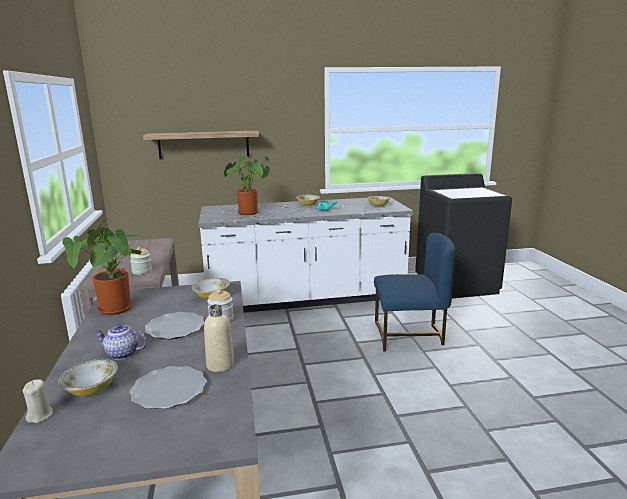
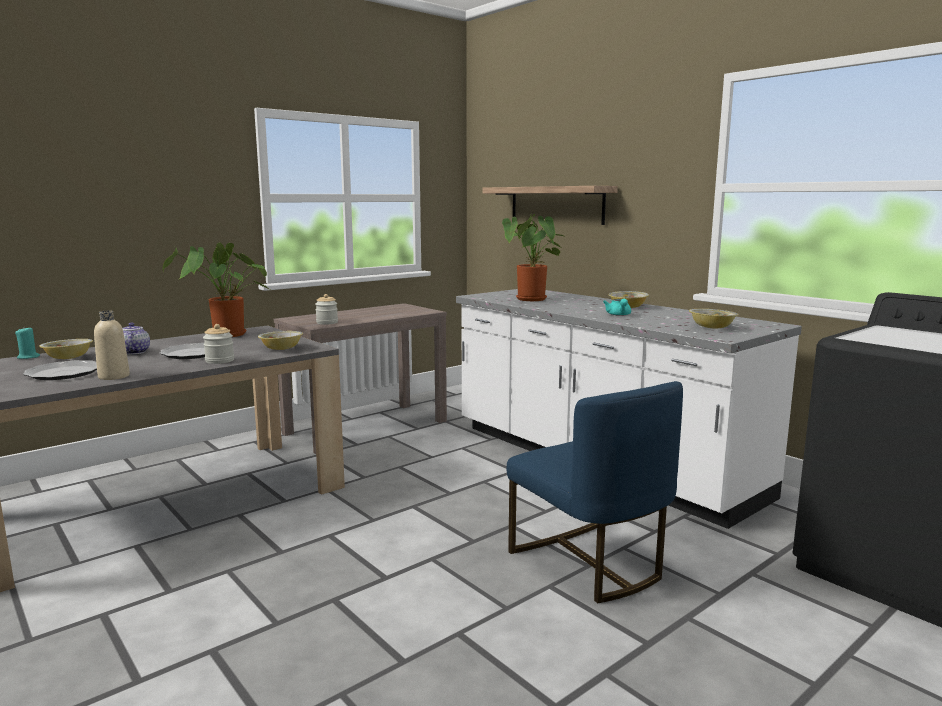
camera: 60 degrees right, 5 degrees down
(40, 415) = (28, 357): beige candle -> turquoise candle

